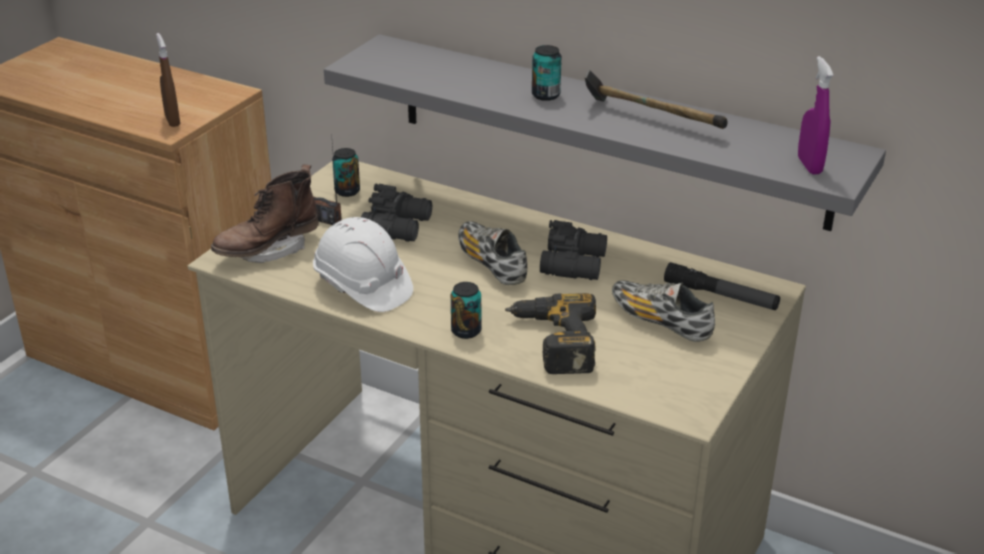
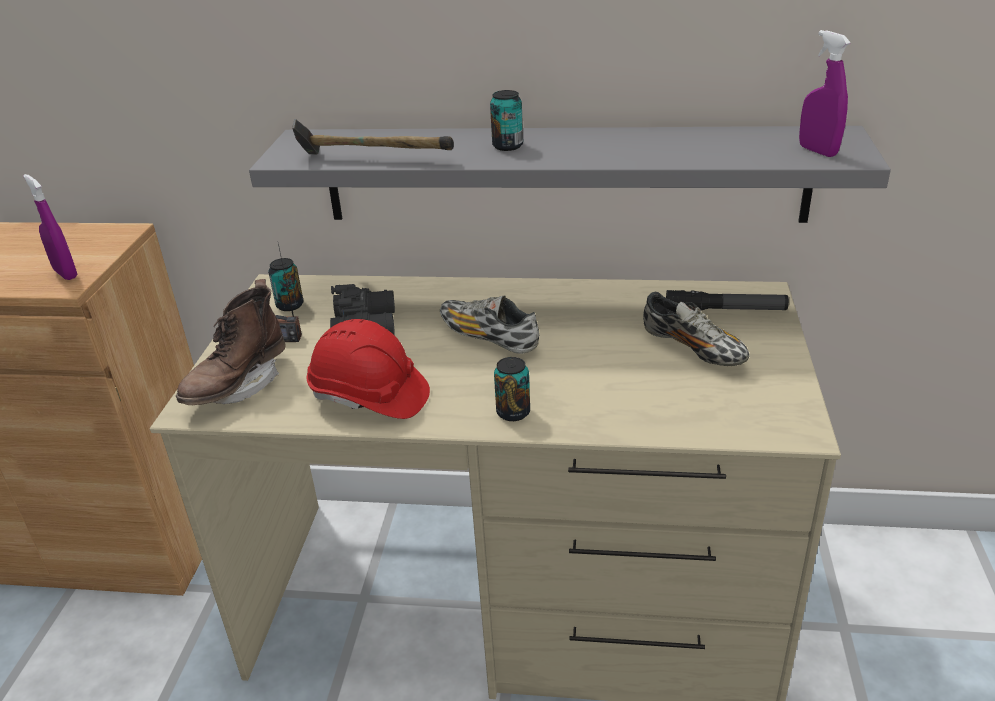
camera: 20 degrees left, 0 degrees up
(172, 120) = (65, 274): brown spray bottle -> purple spray bottle
(362, 286) = (369, 396): white hard hat -> red hard hat
(551, 342) = (608, 398): power drill -> none
(575, 263) = (569, 316): black binoculars -> none
(650, 119) = (629, 145): hammer -> hammer (372, 159)
(660, 322) = (693, 349): shoe -> shoe turned 150 degrees counterclockwise

